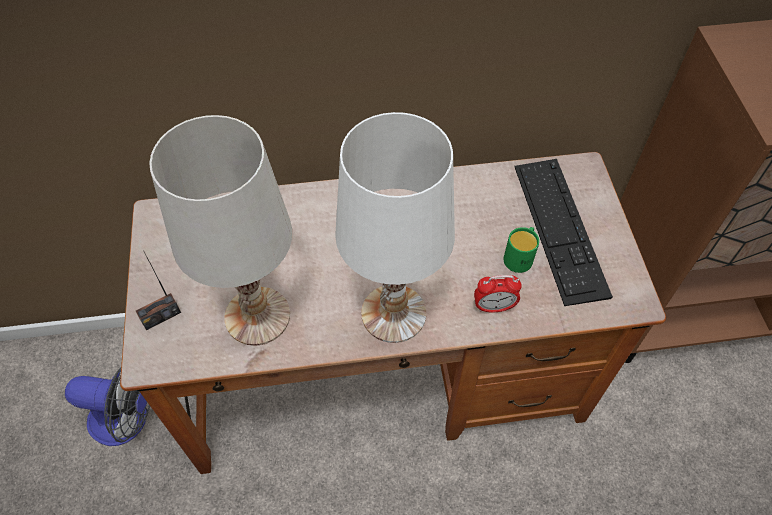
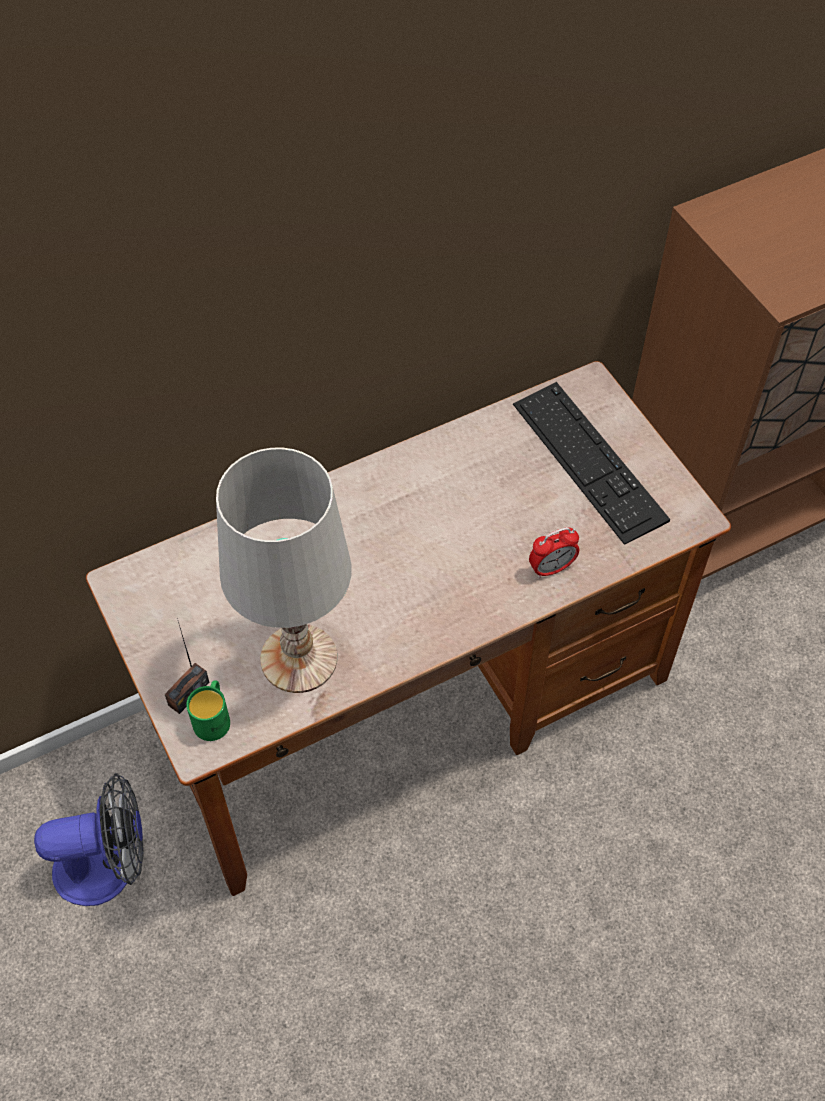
camera: 20 degrees left, 0 degrees up
(393, 314) = (448, 609): white table lamp -> none
(520, 256) = (558, 505): green mug -> green mug (213, 718)

